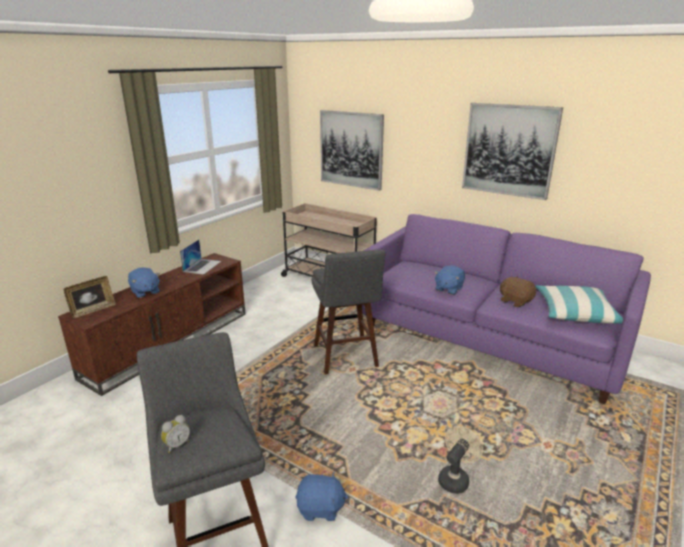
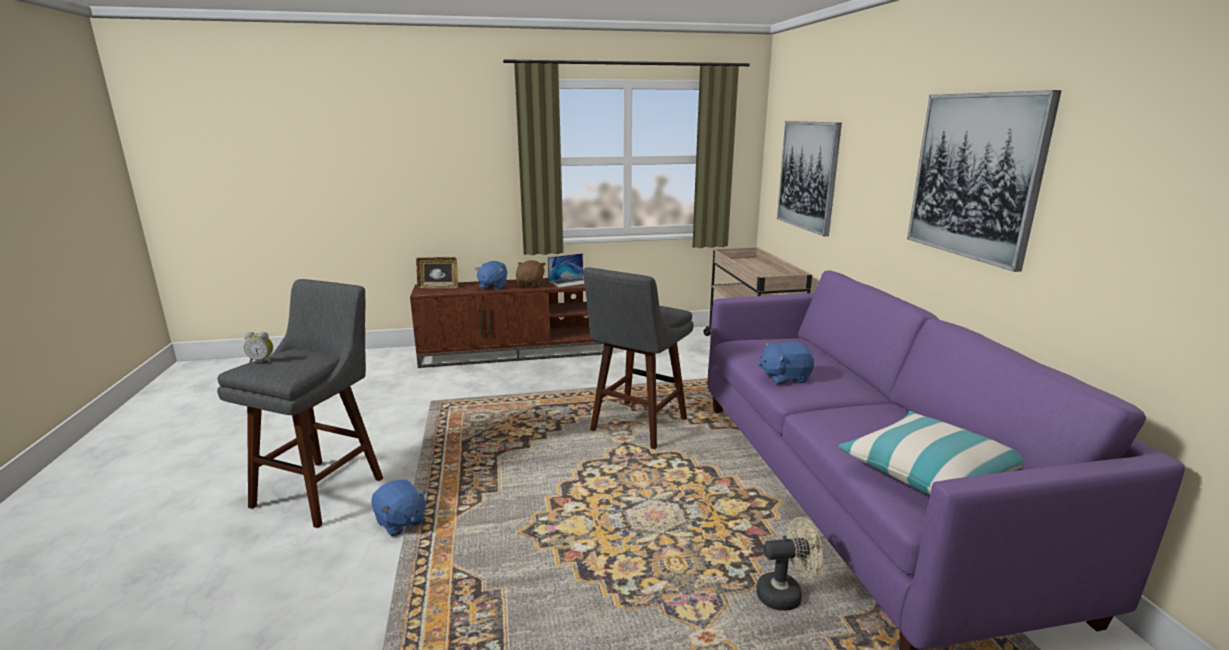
camera: 45 degrees right, 5 degrees down
(455, 478) = (540, 585): beige fan -> beige fan (786, 594)
(515, 301) = (854, 423): brown plush toy -> brown plush toy (531, 285)

